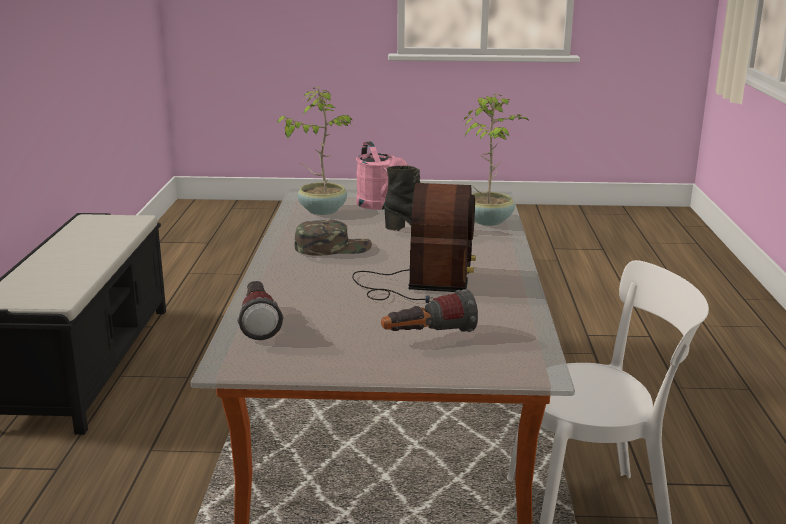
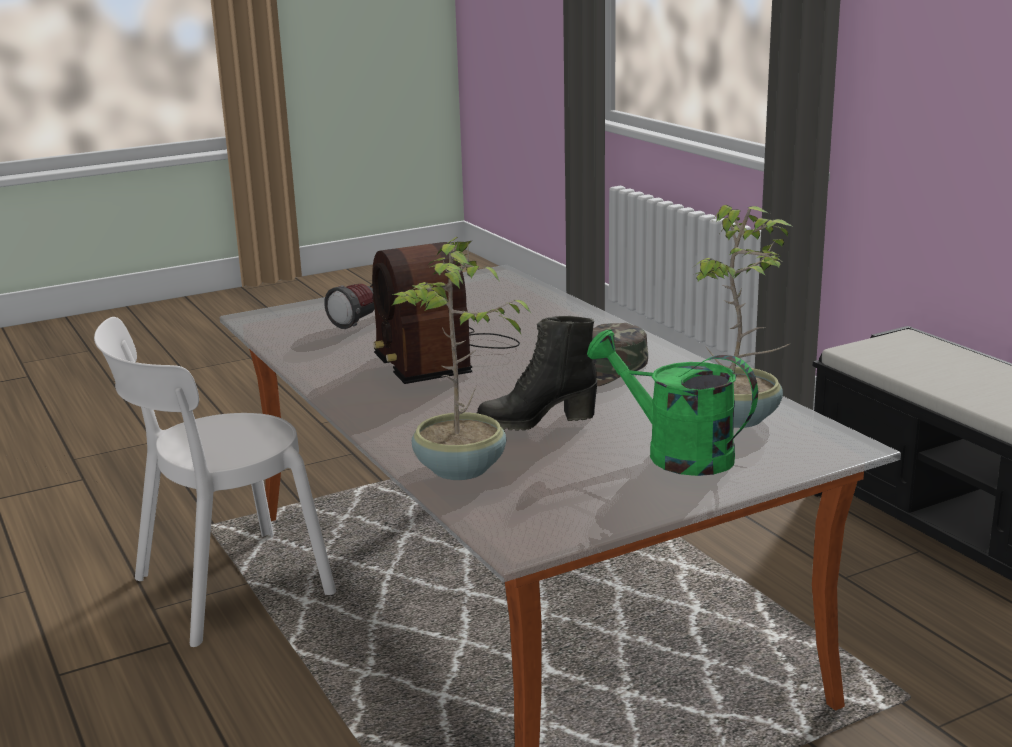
camera: 150 degrees right, 0 degrees up
(258, 323) = (530, 295): flashlight -> none
(380, 205) = (675, 453): pink watering can -> green watering can

